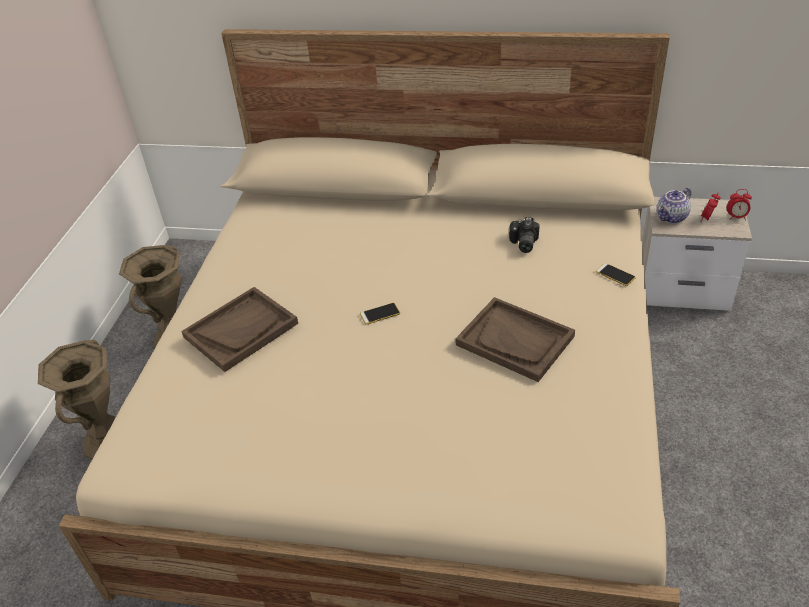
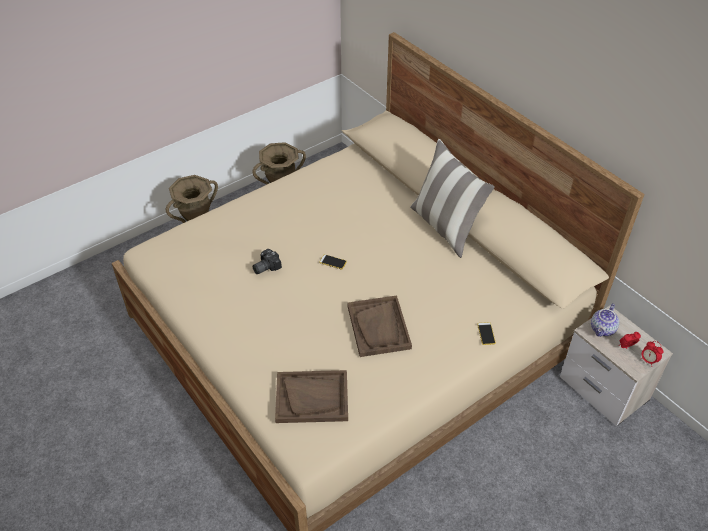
camera: 40 degrees right, 5 degrees up
(241, 330) = (261, 223): brown tray -> brown tray (312, 397)
(446, 212) = (446, 227): none -> pillow
(522, 243) = (461, 277): camera -> camera (265, 267)
(672, 218) = (603, 329): teapot -> teapot turned 60 degrees counterclockwise

